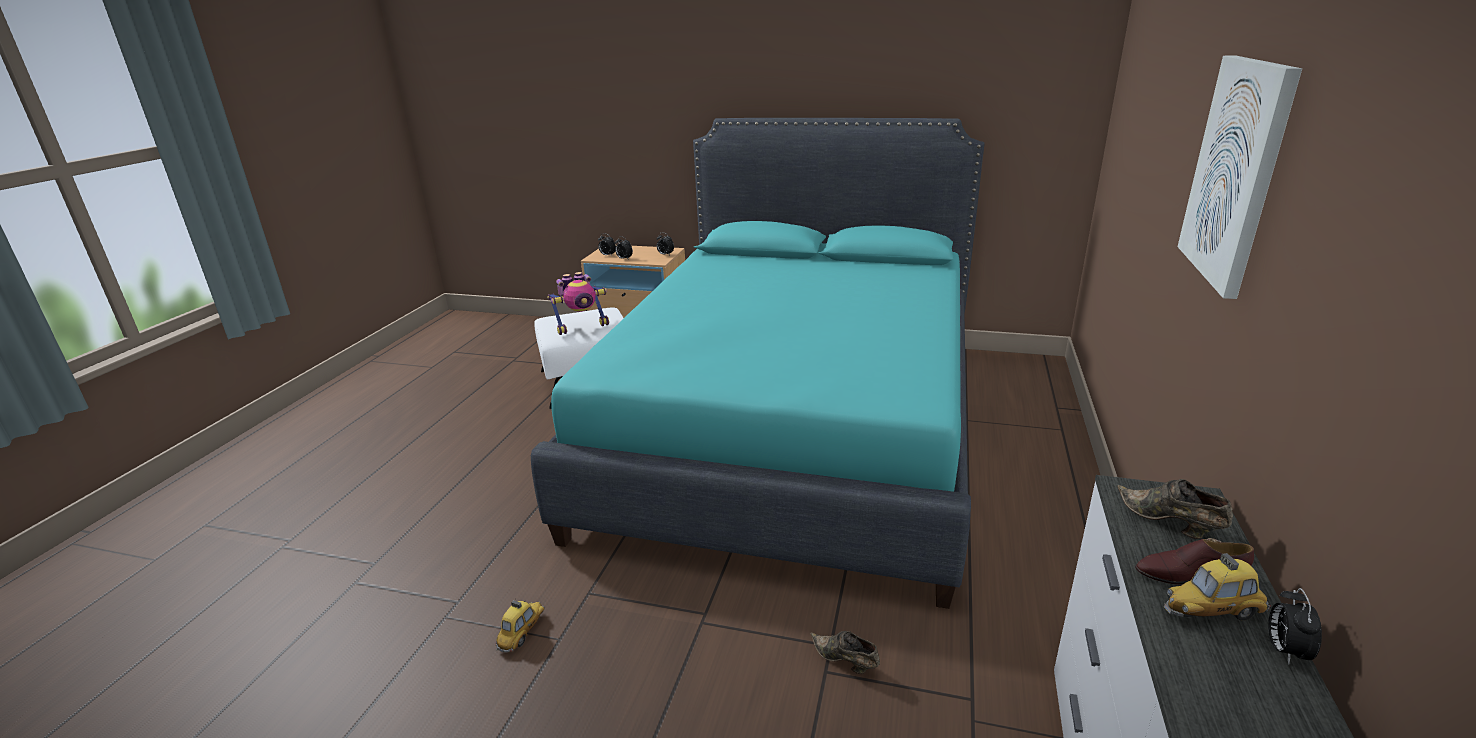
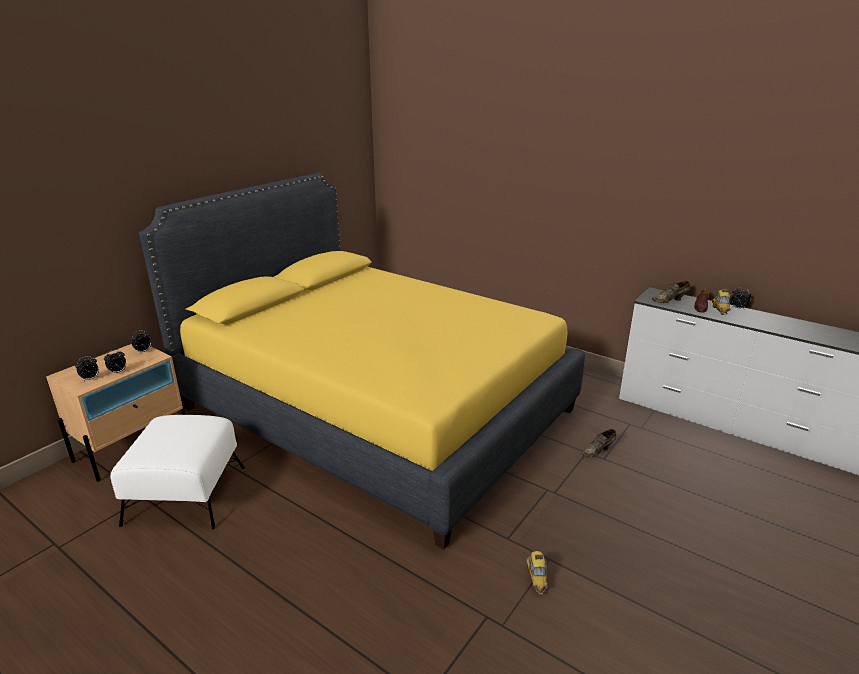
camera: 70 degrees left, 0 degrees up
(523, 633) = (536, 578): toy car -> toy car turned 135 degrees counterclockwise
(582, 327) = (192, 438): toy robot -> none
(795, 429) = (376, 408): turquoise bed -> yellow bed
(1236, 172) = (591, 171): picture -> none

